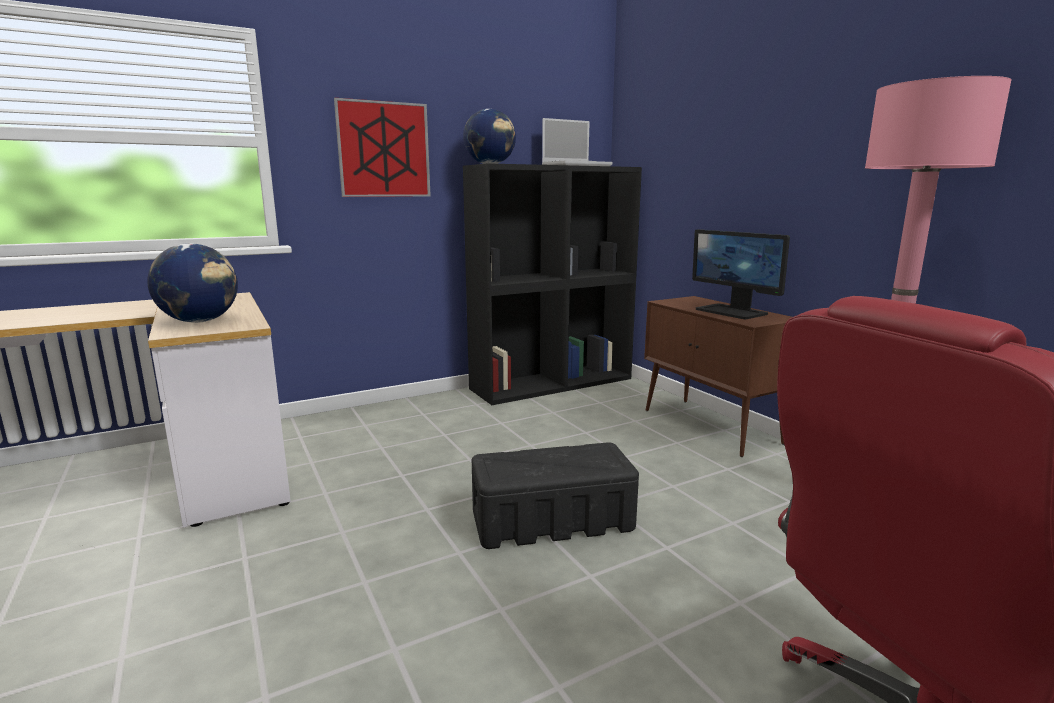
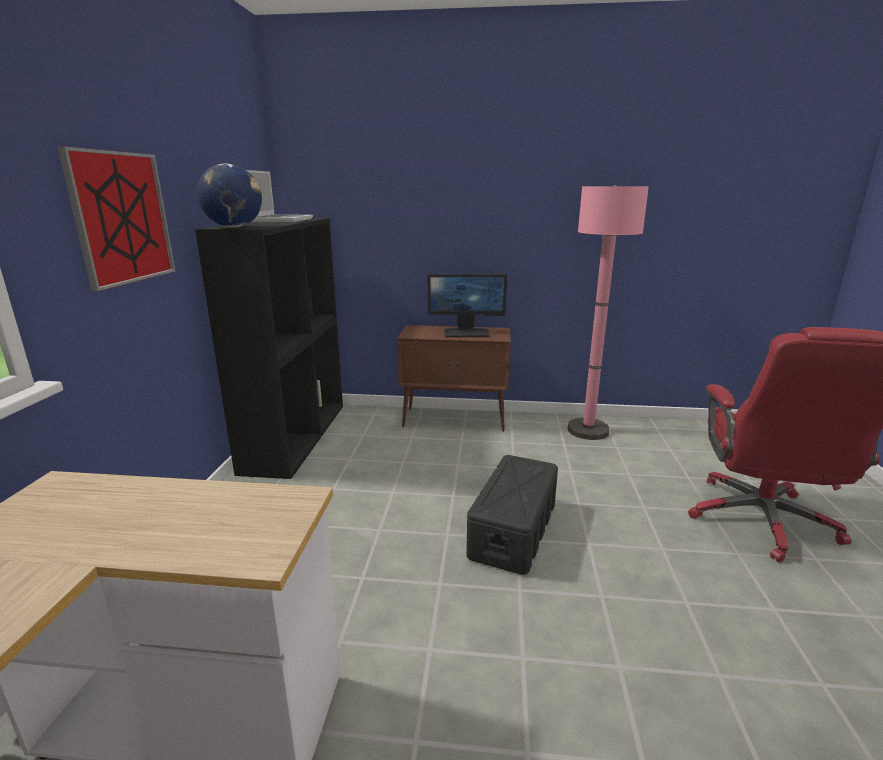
camera: 55 degrees left, 5 degrees up
(200, 321) = (216, 528): globe -> none

